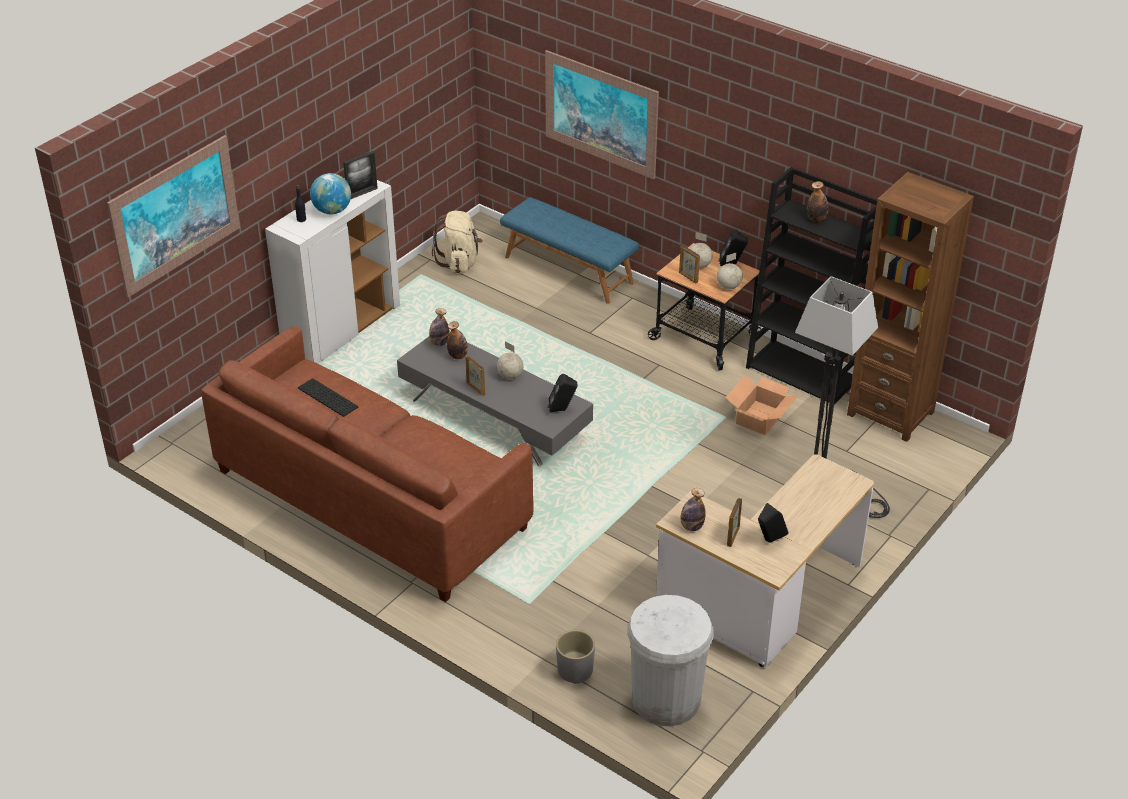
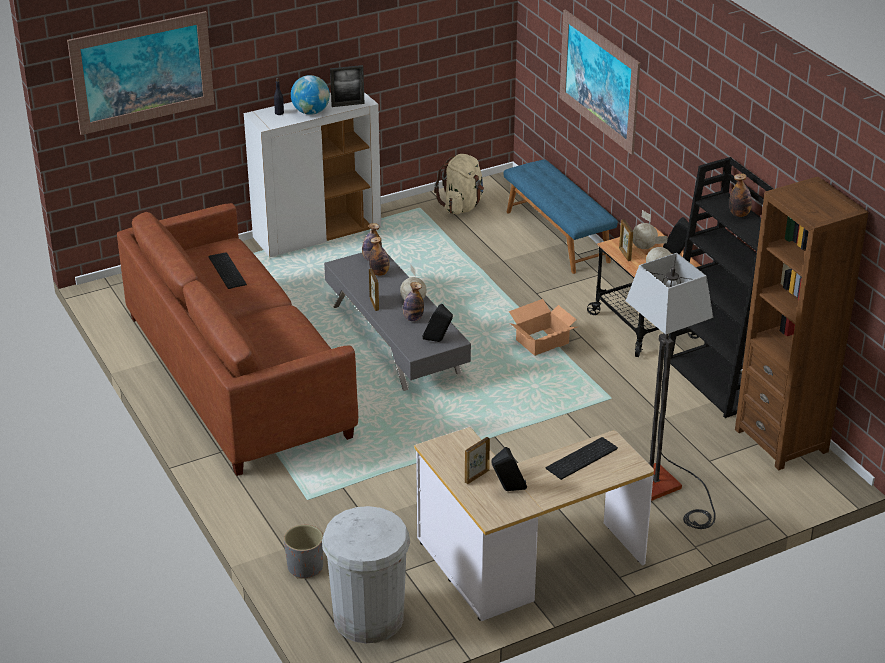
camera: 25 degrees right, 5 degrees down
(691, 527) = (444, 457): bottle -> bottle (413, 318)
(760, 417) = (645, 408): cardboard box -> cardboard box (543, 342)
(808, 491) = (582, 459): none -> keyboard

